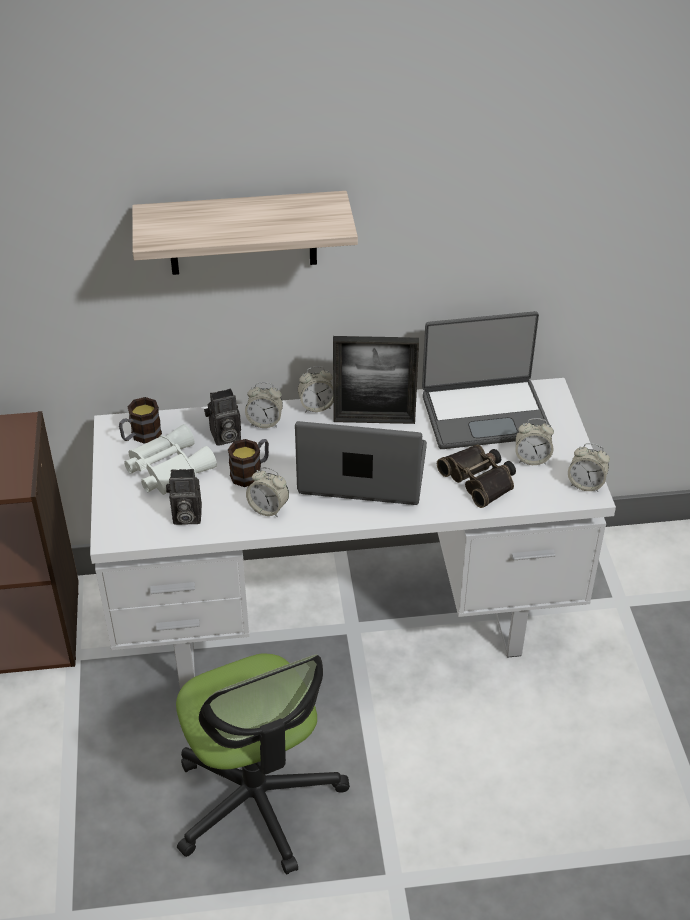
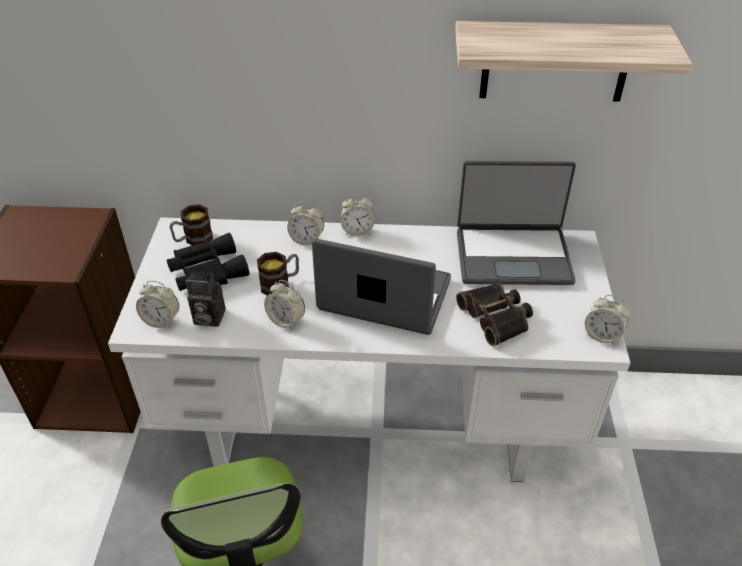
camera: 10 degrees right, 0 degrees up
(167, 468) = (206, 271): white binoculars -> black binoculars
(224, 437) = (266, 249): camera -> none
(242, 233) = (290, 53): shelf -> shelf (555, 61)
(374, 420) = (407, 249): picture frame -> none
(532, 459) = (551, 303): alarm clock -> alarm clock (161, 320)

